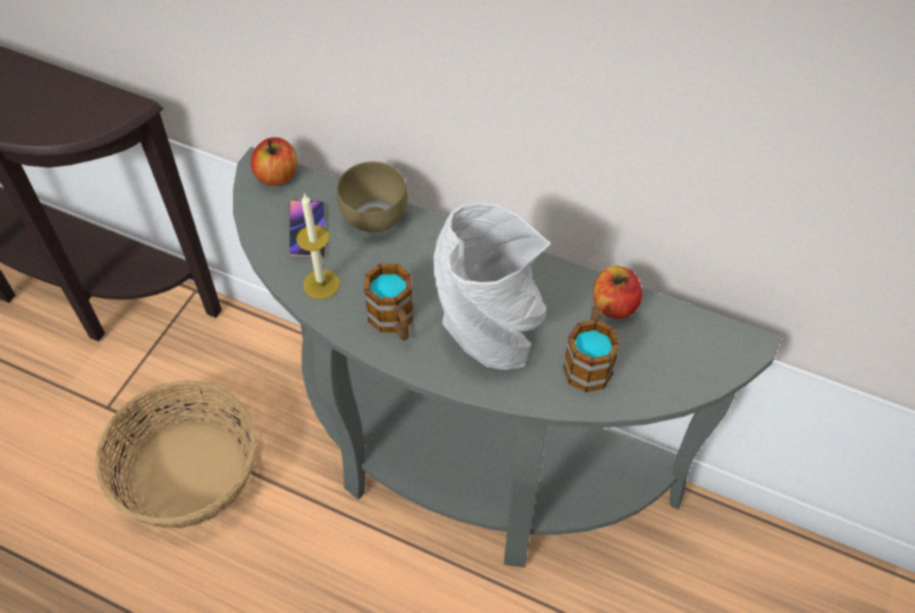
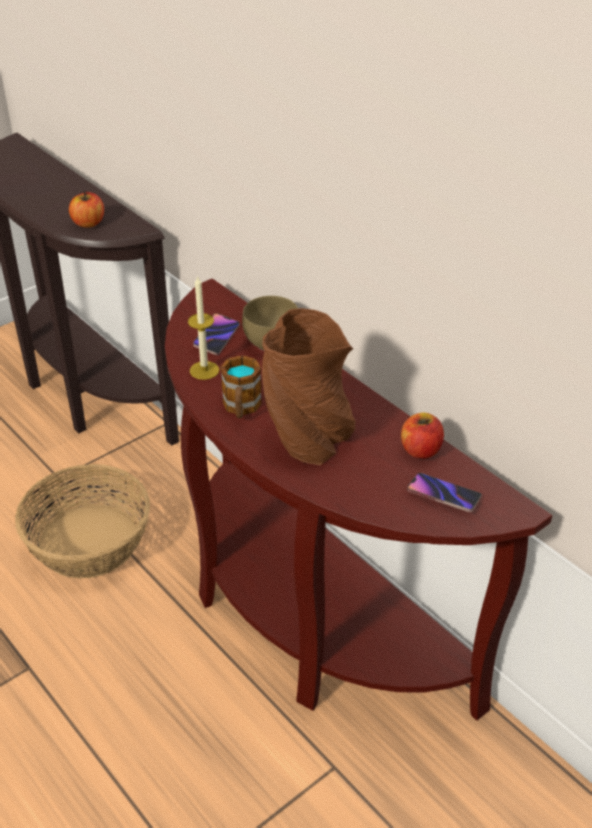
camera: 25 degrees right, 15 degrees down
(277, 176) = (218, 299): apple -> apple (88, 223)
(462, 463) = (305, 614): grey console table -> brown console table
(490, 335) = (308, 438): grey vase -> brown vase
(588, 361) = (374, 478): mug -> none
(668, 355) = (443, 495): none -> phone

